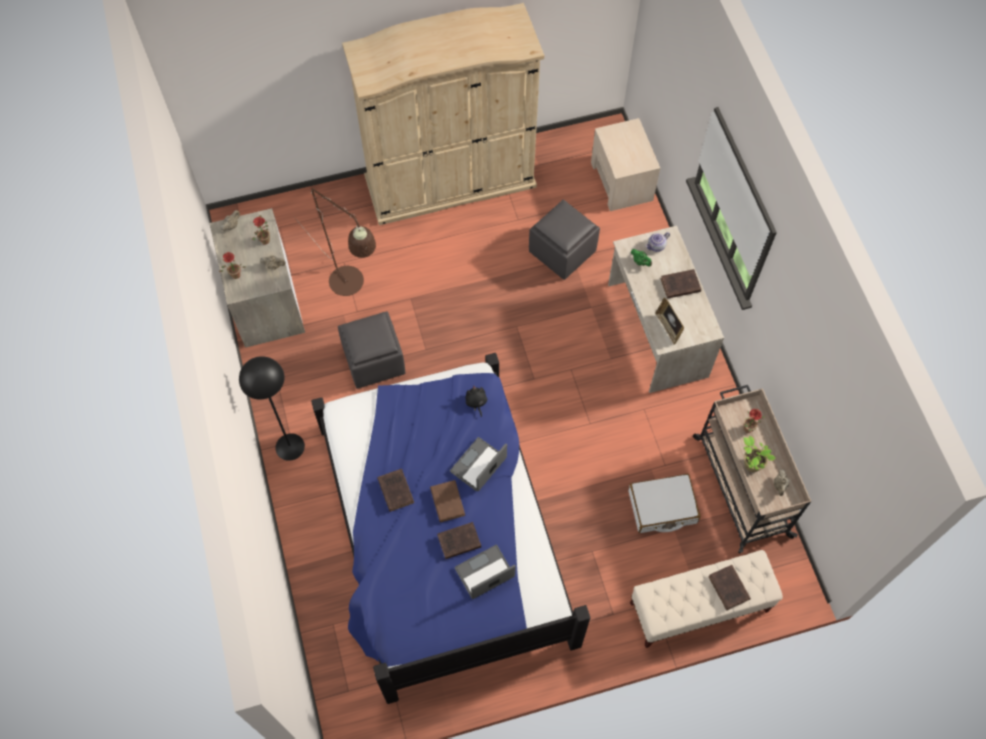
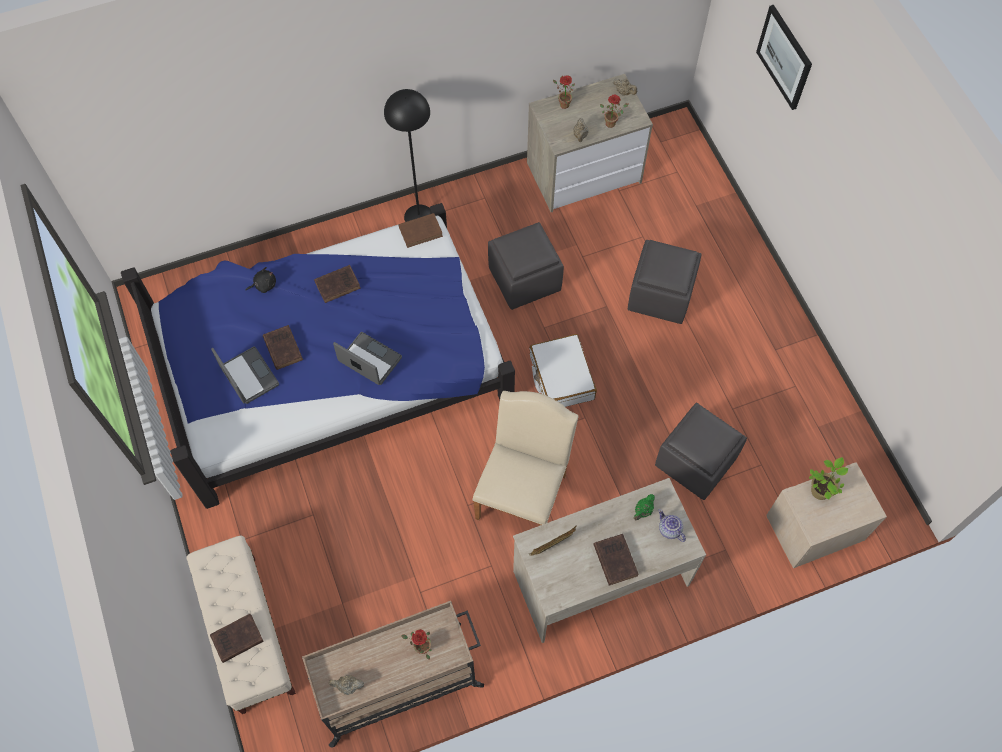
camera: 85 degrees right, 0 degrees up
(288, 62) = (785, 57): none -> picture
(352, 287) = (612, 248): brown floor lamp -> none
(404, 256) = (660, 294): none -> grey ottoman
(447, 501) = (328, 333): brown book -> brown book (422, 231)
(450, 181) = (772, 331): beige wardrobe -> none
(476, 402) = (445, 352): black plush toy -> black plush toy (264, 285)
(579, 379) = (523, 490): none -> beige chair
(662, 507) = (367, 590): white suitcase -> white suitcase (561, 377)
(751, 463) = (375, 651): potted plant -> potted plant (820, 490)

